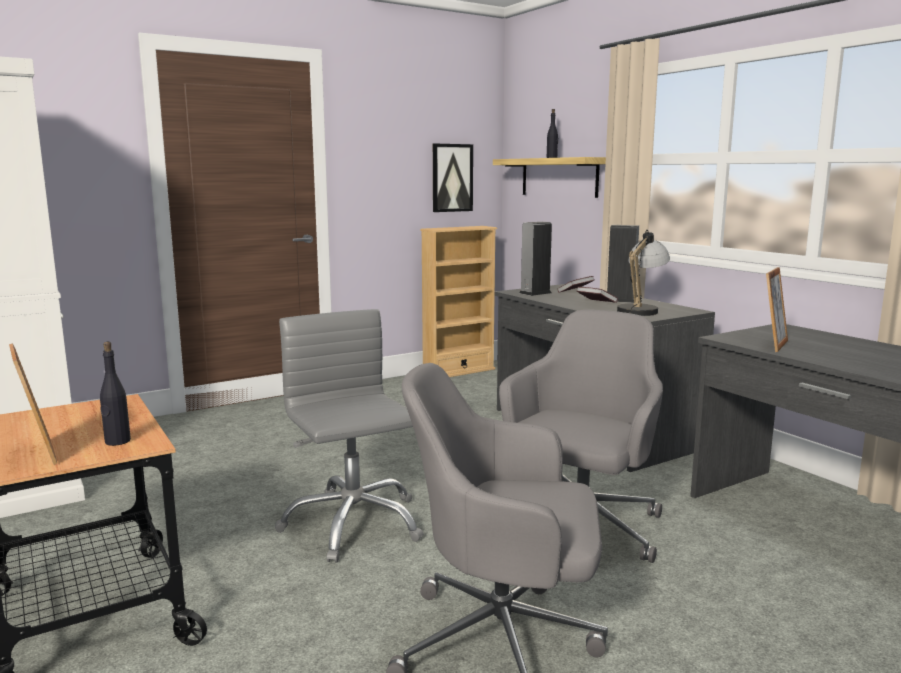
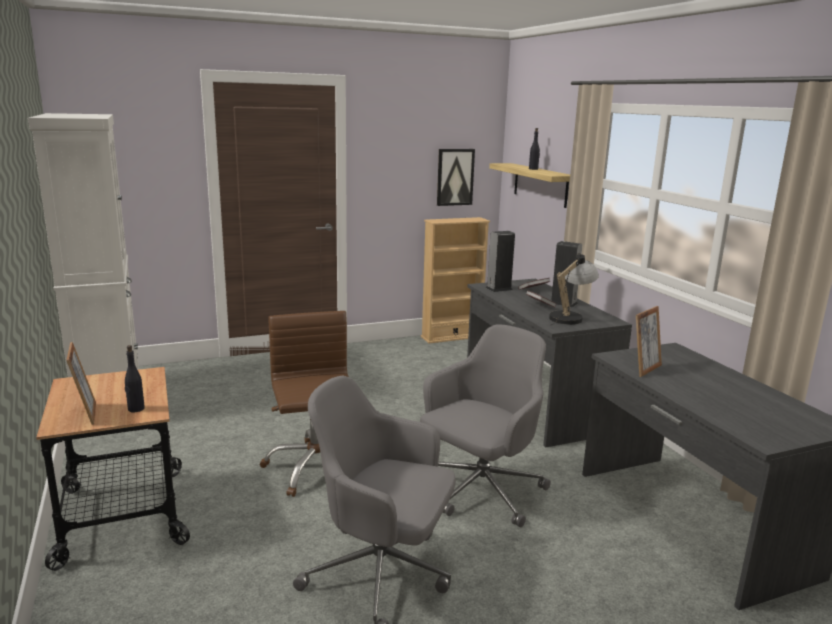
camera: 10 degrees right, 5 degrees up
(352, 524) = (316, 467): grey office chair -> brown office chair

